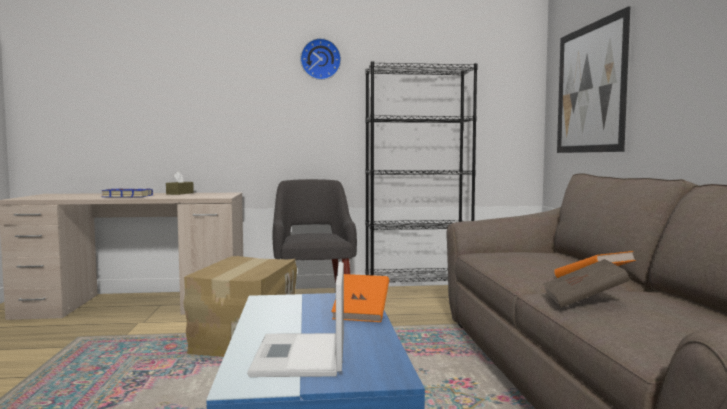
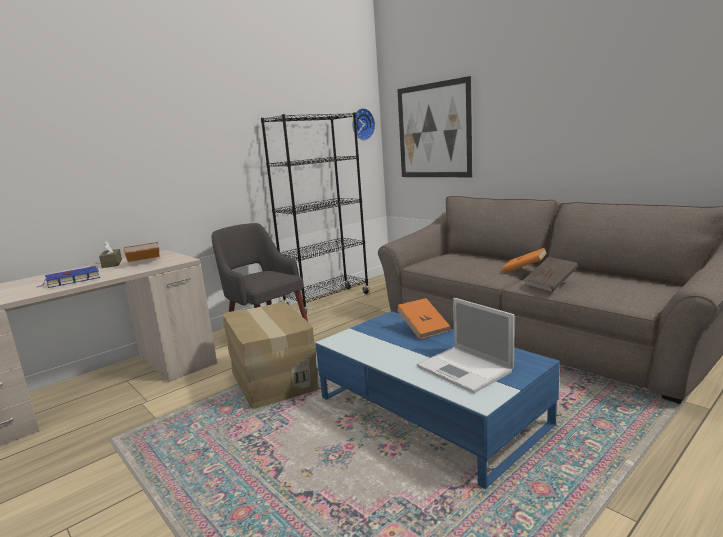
camera: 35 degrees left, 10 degrees up
(197, 195) = (144, 262): none -> orange book
(320, 59) = (218, 110): wall clock -> wall clock (362, 124)

